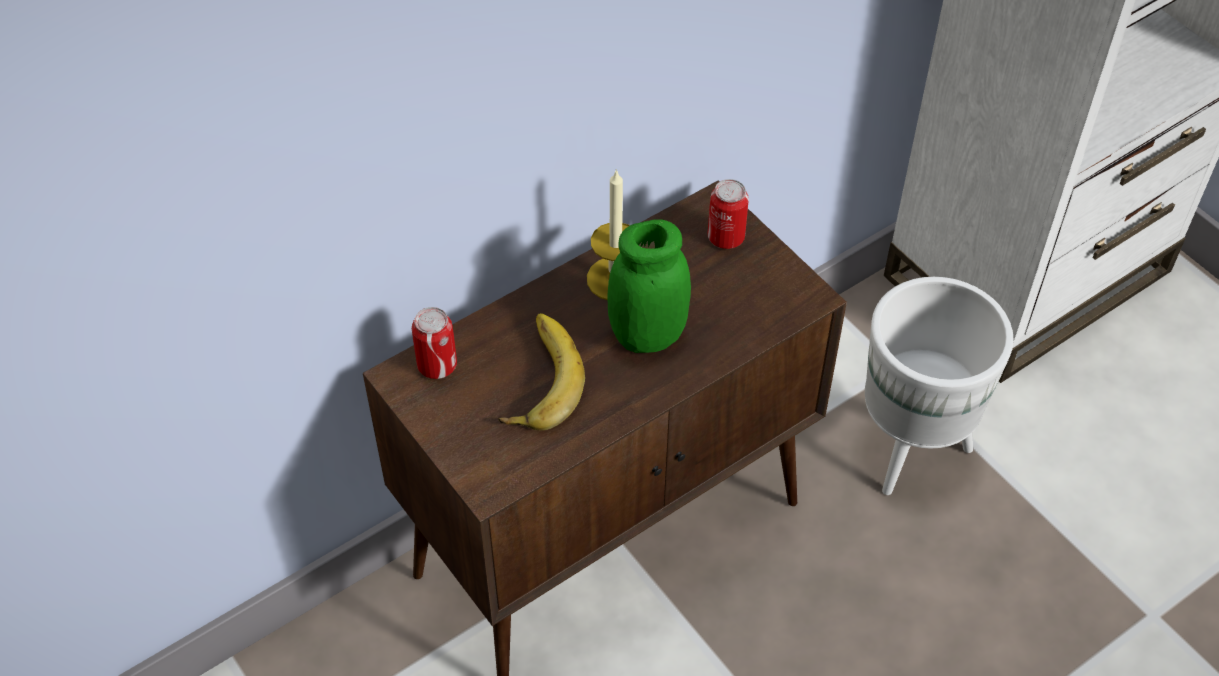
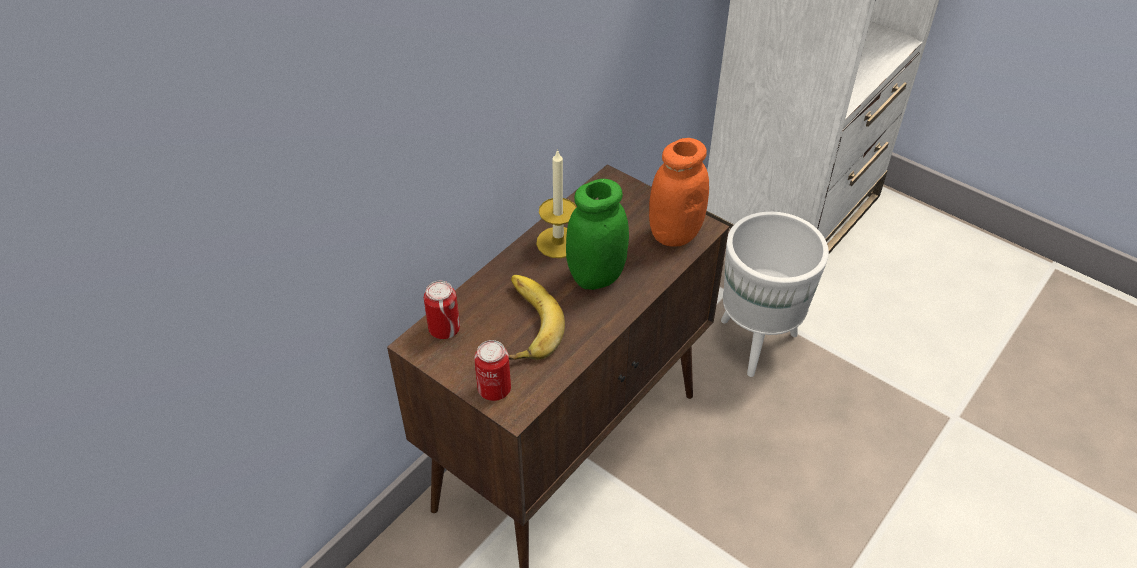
camera: 15 degrees left, 5 degrees down
(726, 237) = (627, 200): can -> can (494, 389)
(770, 298) = (674, 234): none -> orange jar

